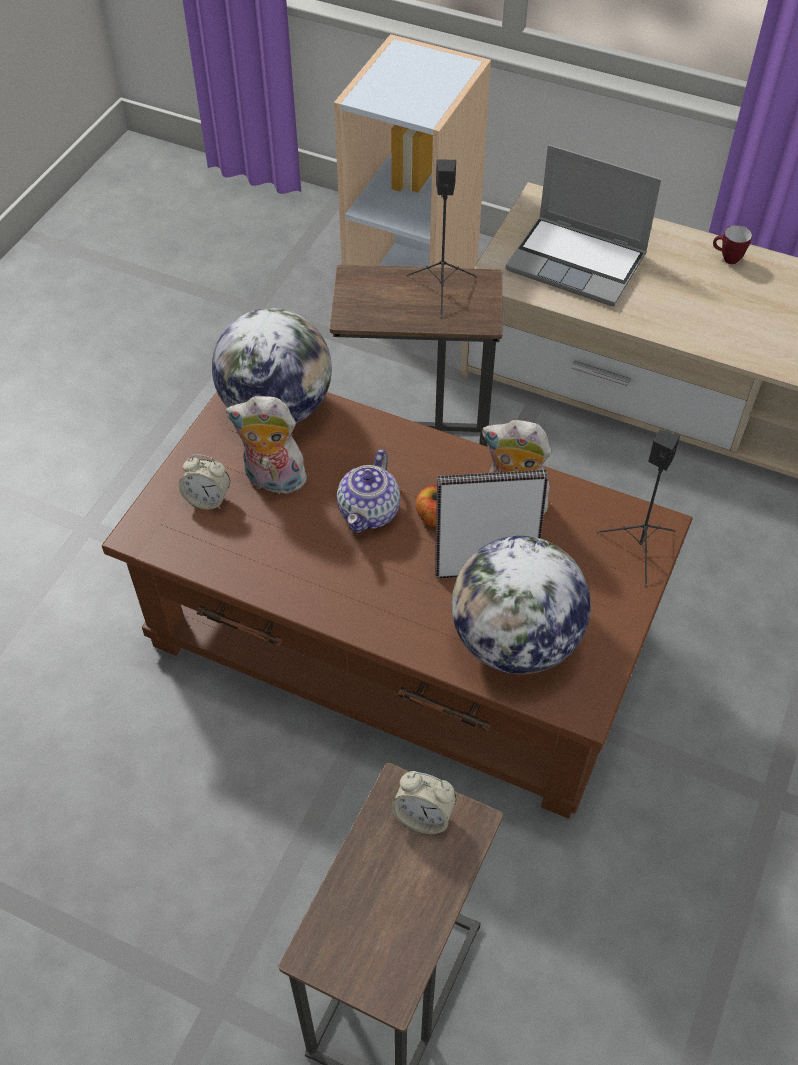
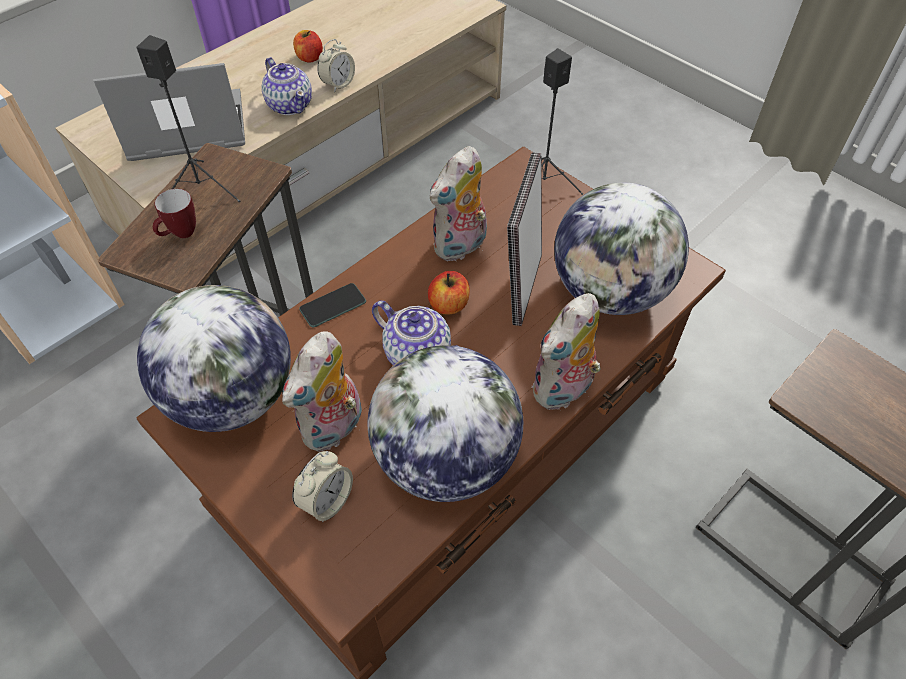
camera: 70 degrees left, 0 degrees up
(271, 563) = (445, 459): none -> globe
(375, 629) = (563, 391): none -> plush toy
(396, 436) = (333, 306): none -> phone
(423, 816) = (833, 386): alarm clock -> alarm clock (338, 84)
(578, 262) = (185, 130): laptop -> laptop turned 150 degrees counterclockwise
(663, 320) = (290, 105): none -> teapot
(726, 259) = (251, 50): mug -> mug (181, 235)
(747, 306) = (309, 58): none -> apple

